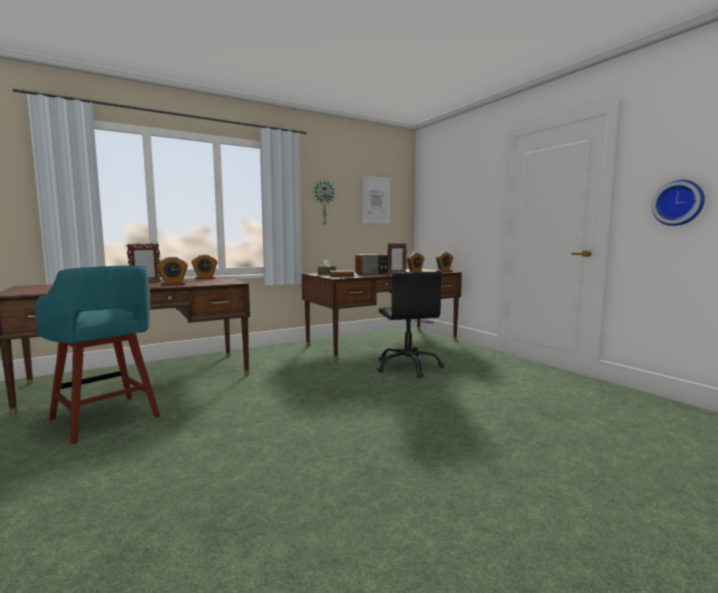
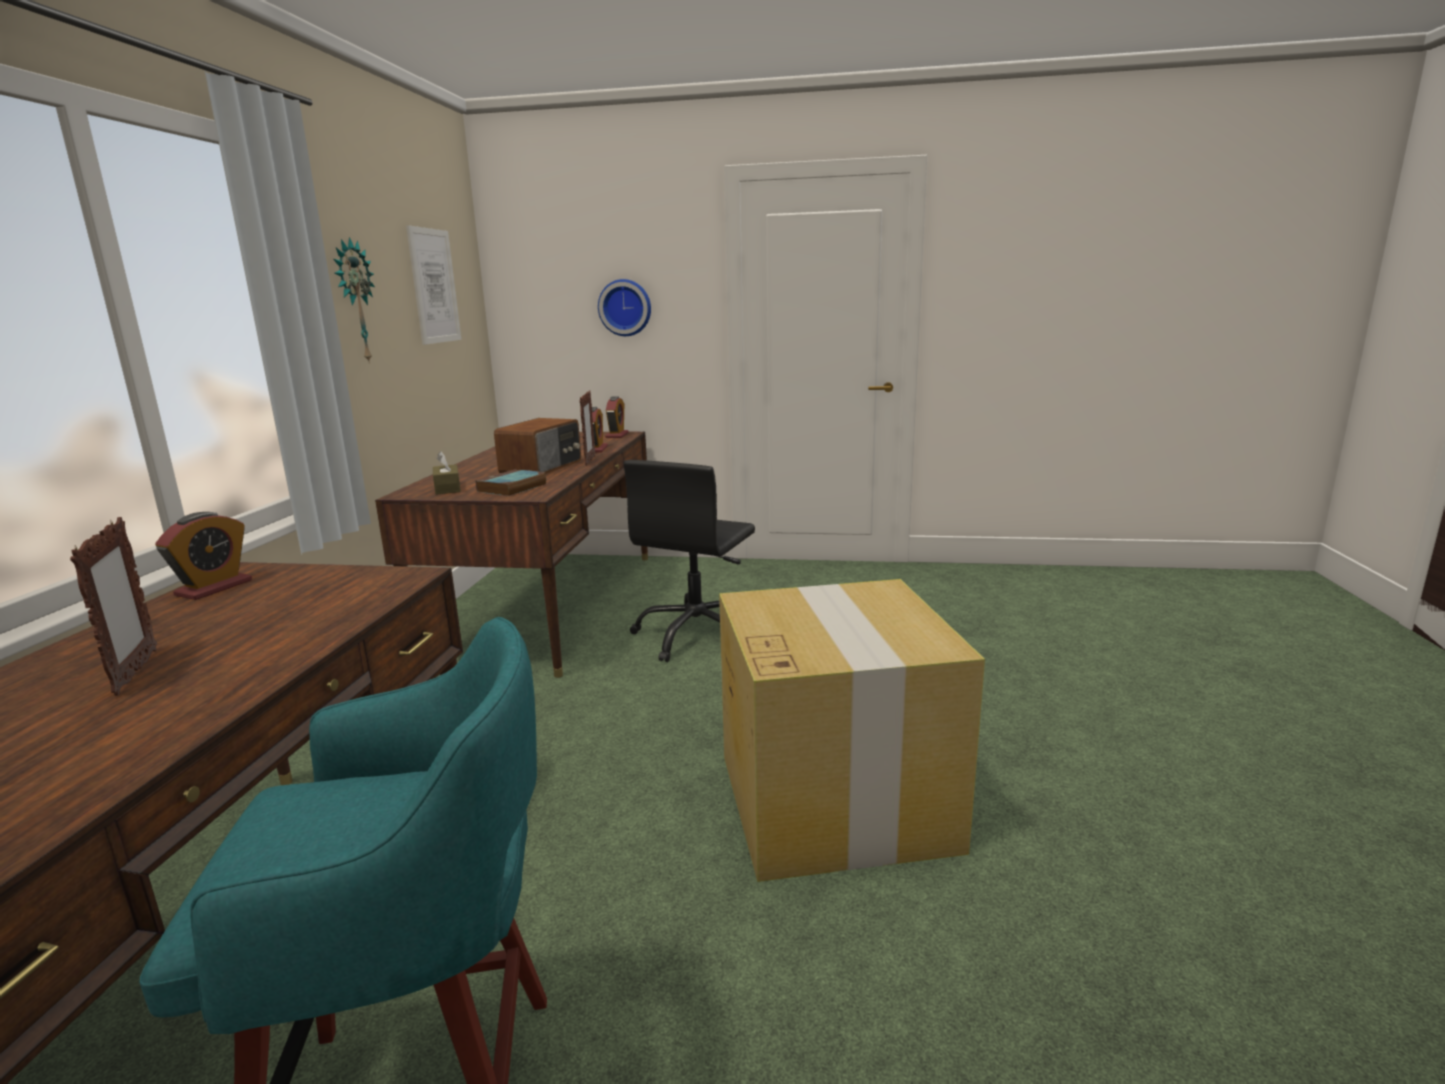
camera: 50 degrees left, 10 degrees up
(173, 284) = (271, 641): alarm clock -> none
(319, 425) = (833, 799): none -> cardboard box
(408, 366) = (697, 635): black office chair -> black office chair turned 90 degrees clockwise
(679, 203) = (1006, 316): wall clock -> wall clock (625, 307)

